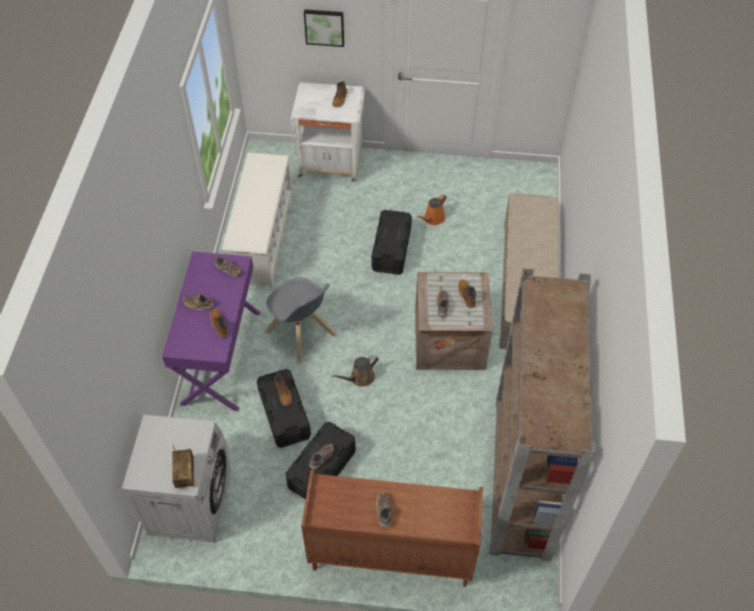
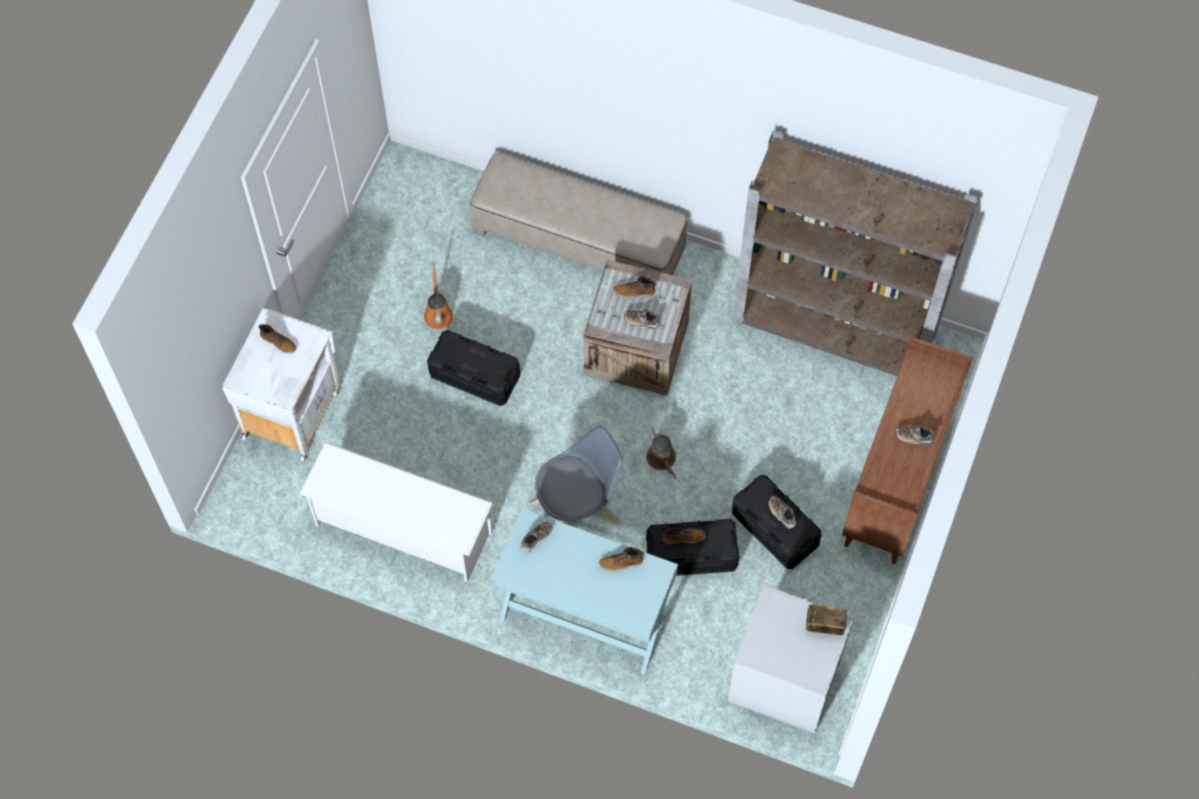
camera: 75 degrees left, 10 degrees up
(198, 305) = (582, 582): shoe -> none
(220, 357) = (585, 614): purple desk -> turquoise desk
(324, 26) = (220, 303): picture -> none
(433, 219) = (438, 313): orange watering can -> orange watering can turned 150 degrees counterclockwise

